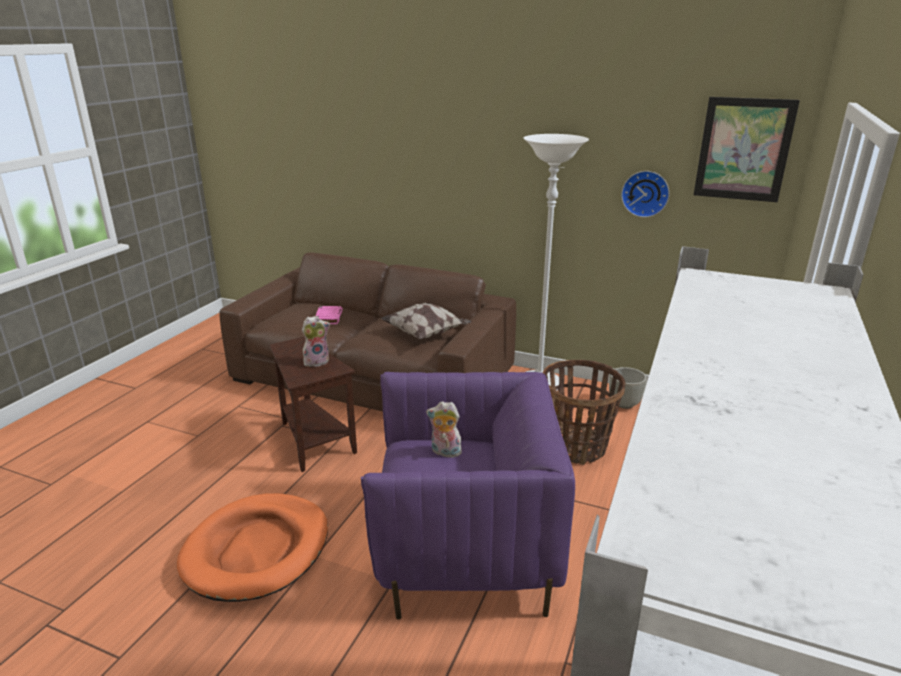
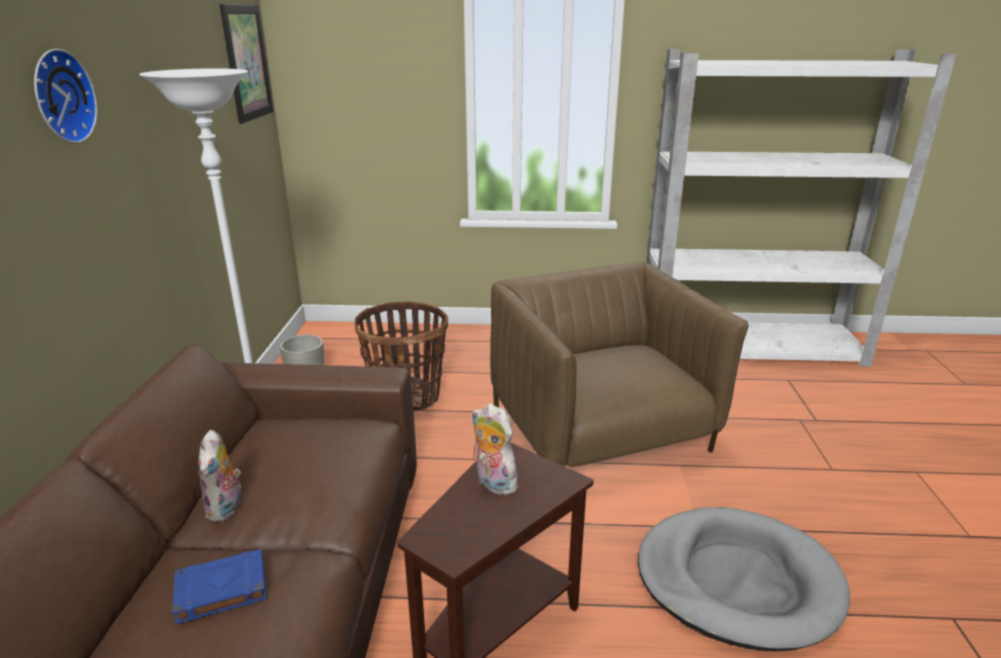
camera: 110 degrees left, 0 degrees up
(257, 550) = (737, 581): orange dog bed -> grey dog bed
(328, 317) = (220, 590): pink book -> blue book
(426, 334) = (294, 439): pillow -> none
(445, 453) = (584, 375): plush toy -> plush toy (226, 509)
(465, 544) = (600, 435): purple armchair -> brown armchair
(645, 193) = (216, 136): wall clock -> wall clock (60, 97)

